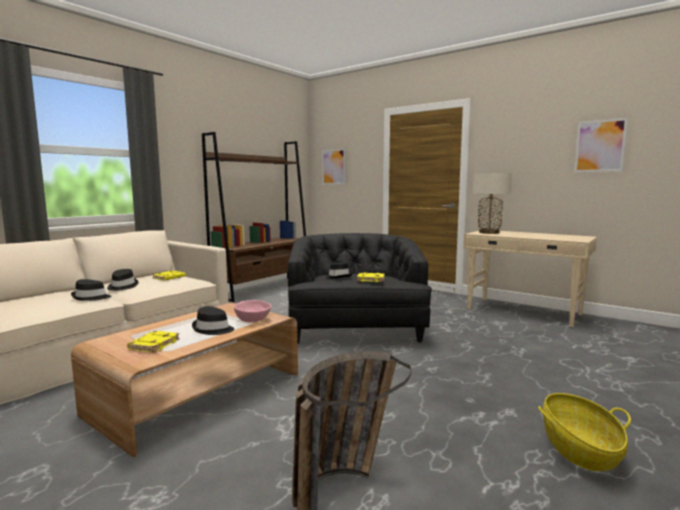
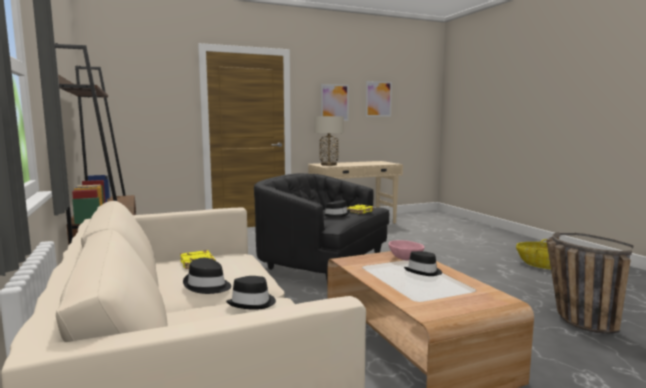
camera: 60 degrees left, 0 degrees up
(154, 344) = (456, 293): yellow book -> none
(333, 167) = (125, 103): picture -> picture (334, 102)

